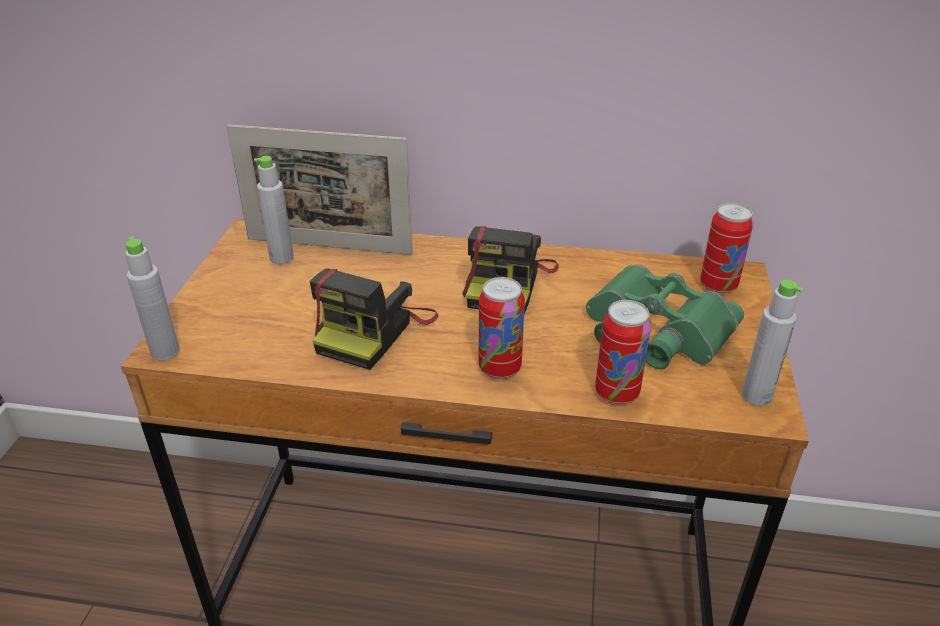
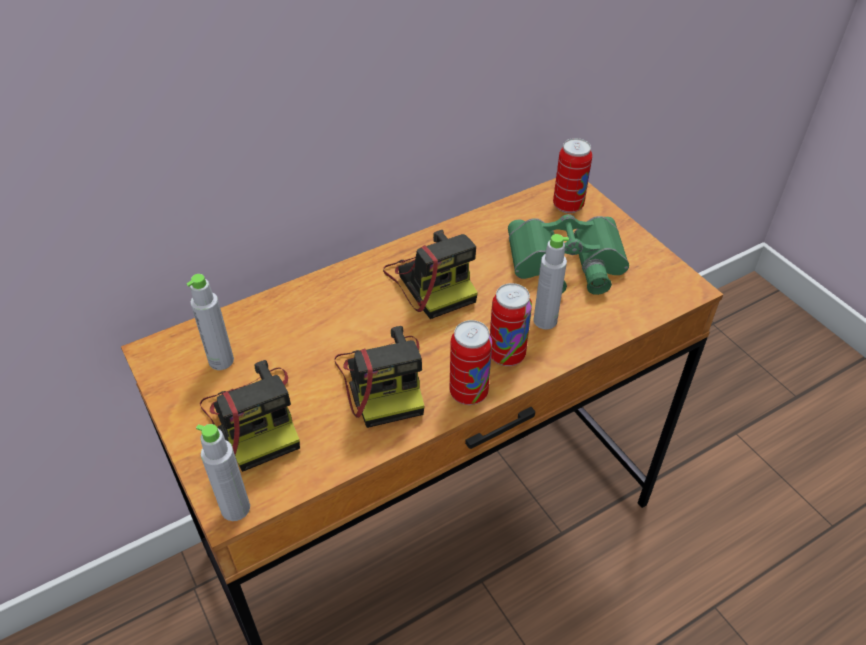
camera: 40 degrees left, 10 degrees up
(253, 304) = (255, 418): none -> camera
(329, 246) = (249, 326): picture frame -> none
(616, 393) = (596, 327): can -> can (468, 393)
(756, 396) = (670, 279): grey bottle -> grey bottle (545, 321)

